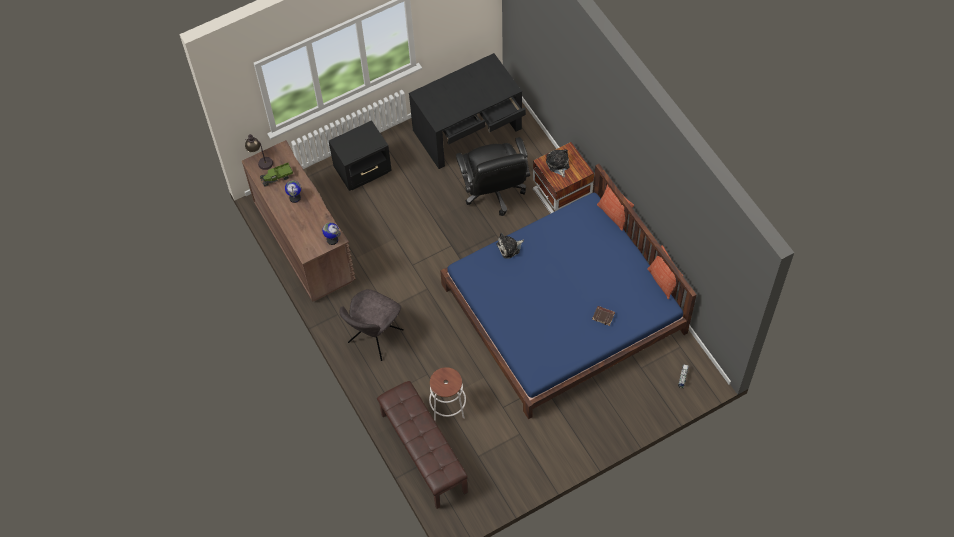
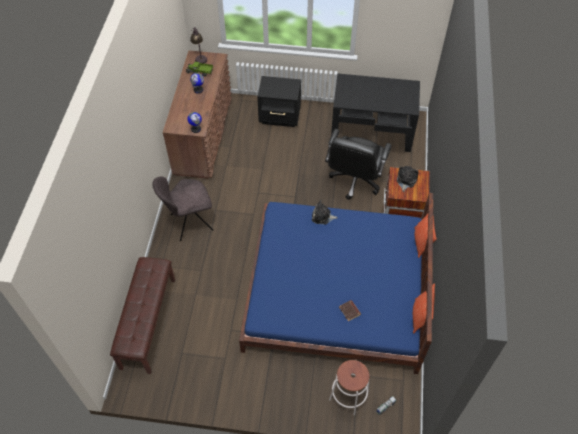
camera: 35 degrees right, 5 degrees down
(448, 406) = (194, 302): white stool -> white stool (348, 395)

